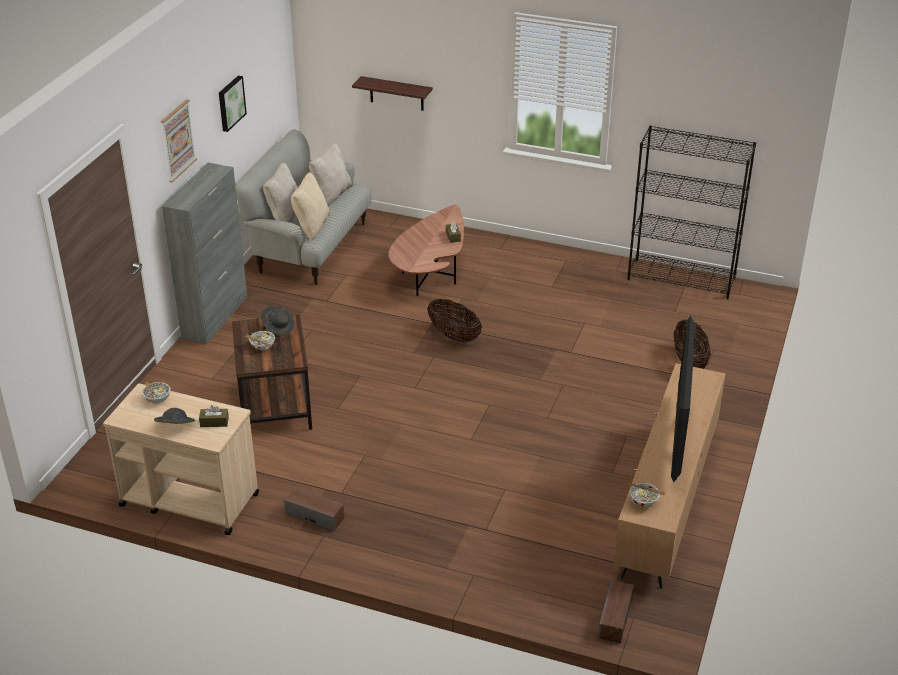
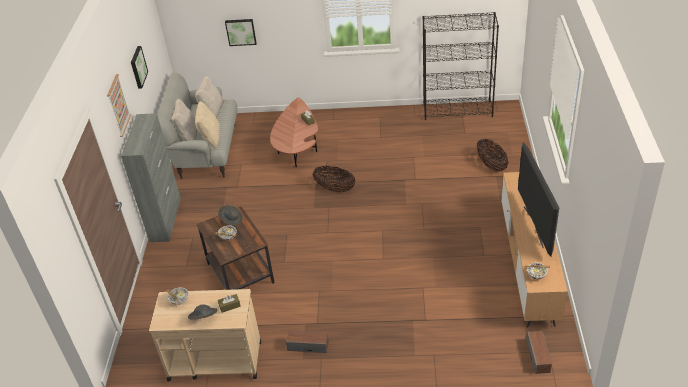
camera: 15 degrees left, 5 degrees up
(396, 93) = (241, 31): shelf -> picture

